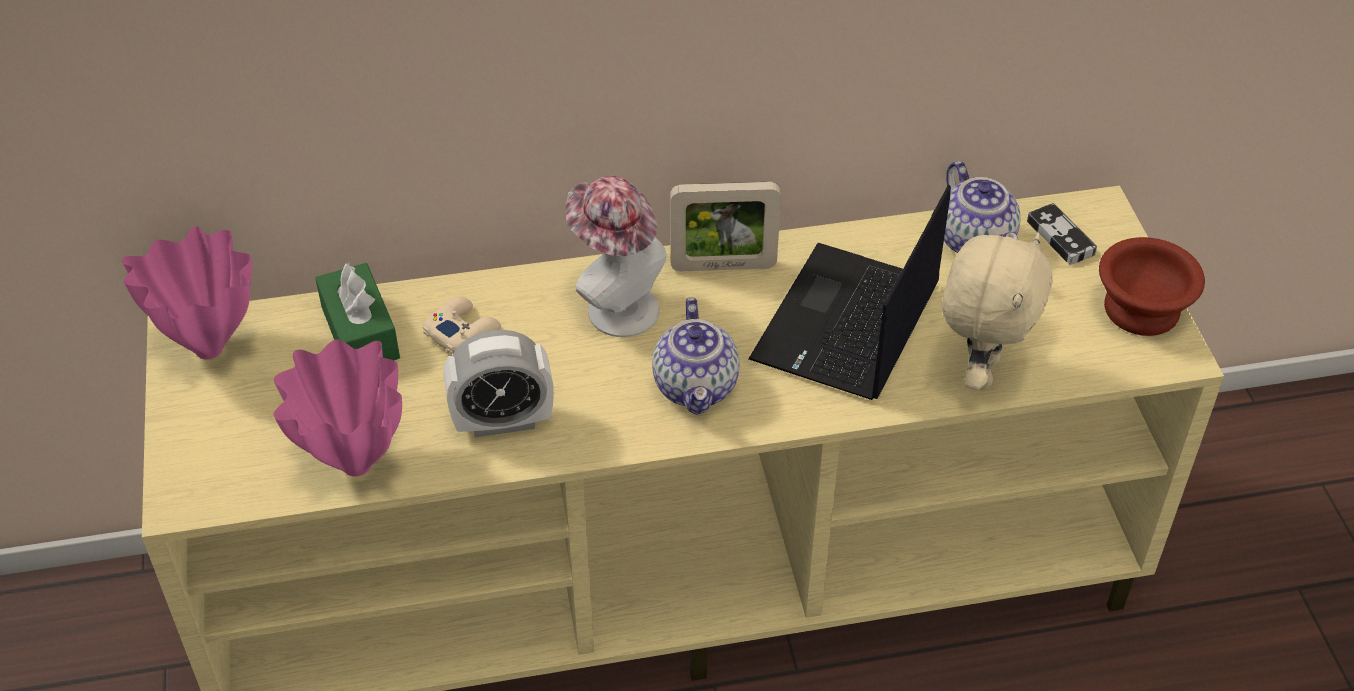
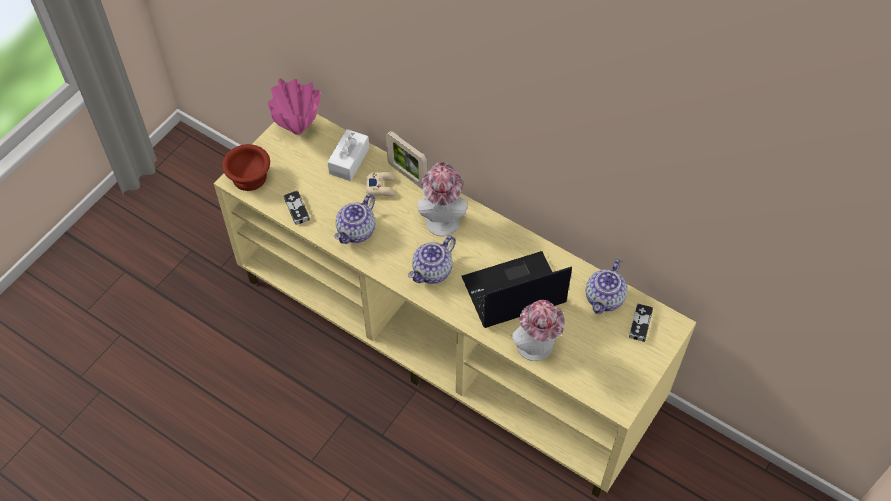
camera: 45 degrees right, 10 degrees up
(355, 463) = (297, 209): pink vase -> game controller
(360, 332) = (349, 161): green tissue box -> white tissue box
(503, 421) = (356, 231): alarm clock -> teapot
(723, 266) = (498, 232): picture frame -> picture frame (407, 175)
(979, 371) = (537, 349): beige plush toy -> hat
(1143, 311) = (631, 379): brown bowl -> brown bowl (249, 178)

